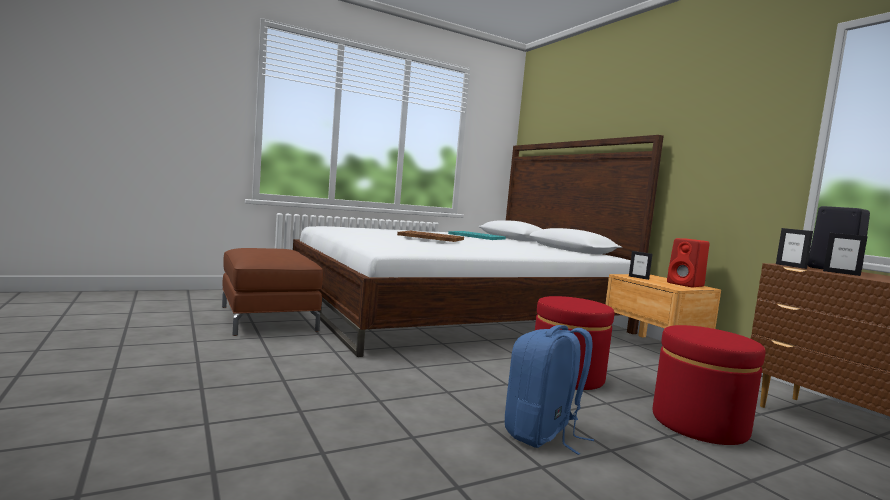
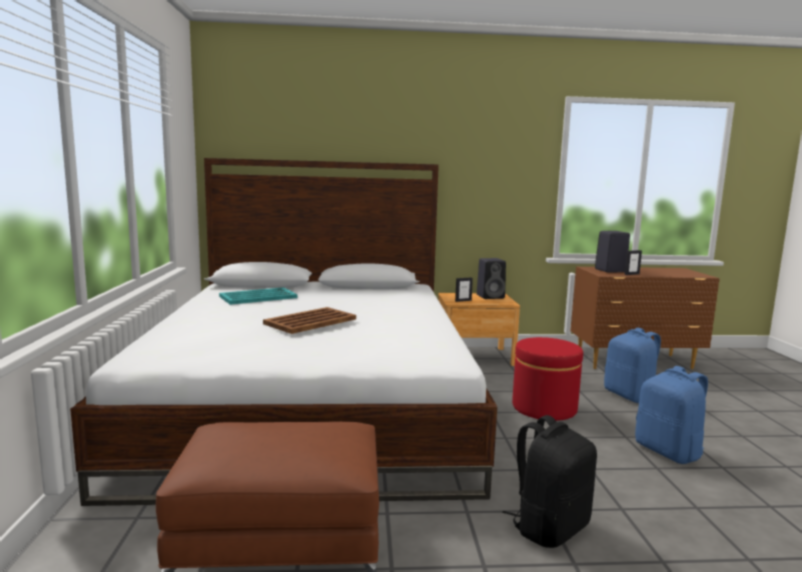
camera: 65 degrees left, 5 degrees up
(329, 374) = (549, 527): none -> black backpack
(686, 285) = (491, 296): red speaker -> black speaker
(699, 424) = (630, 396): red ottoman -> blue backpack
(791, 266) = (610, 275): picture frame -> none

